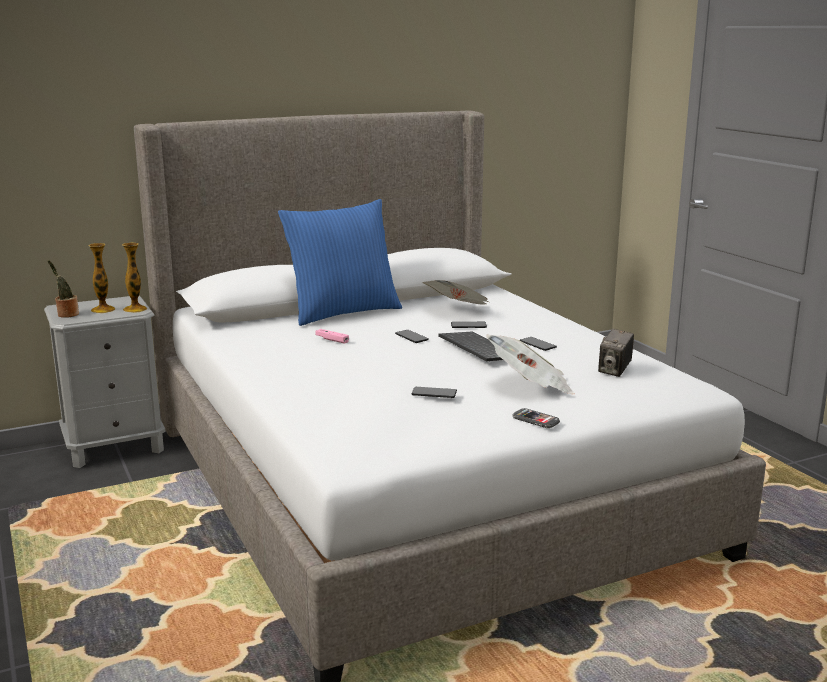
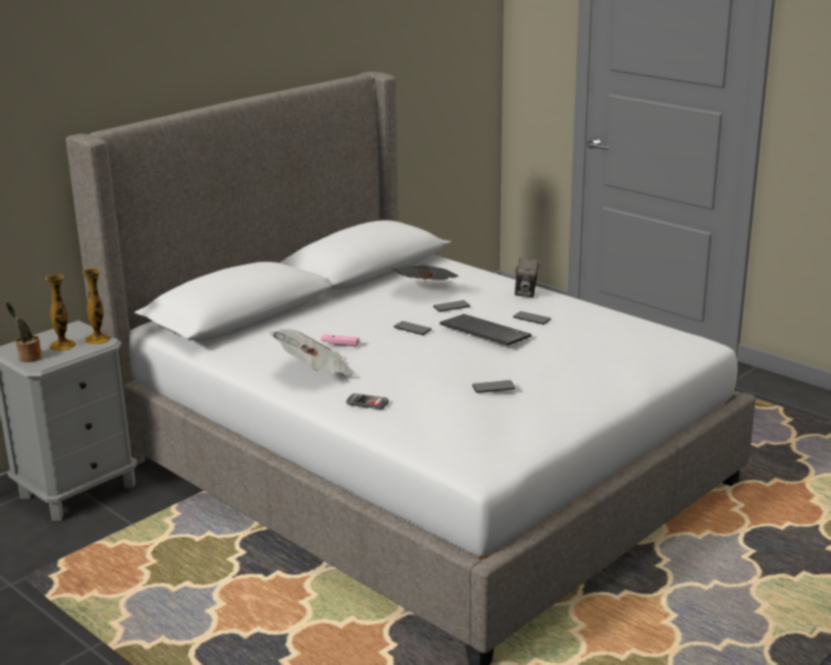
camera: 20 degrees left, 5 degrees up
(342, 312) = (315, 309): blue pillow -> none
(530, 386) = (563, 365): newspaper -> newspaper (315, 373)
(535, 420) = (596, 398): phone -> phone (367, 403)
(614, 371) = (619, 336): camera -> camera (526, 292)

